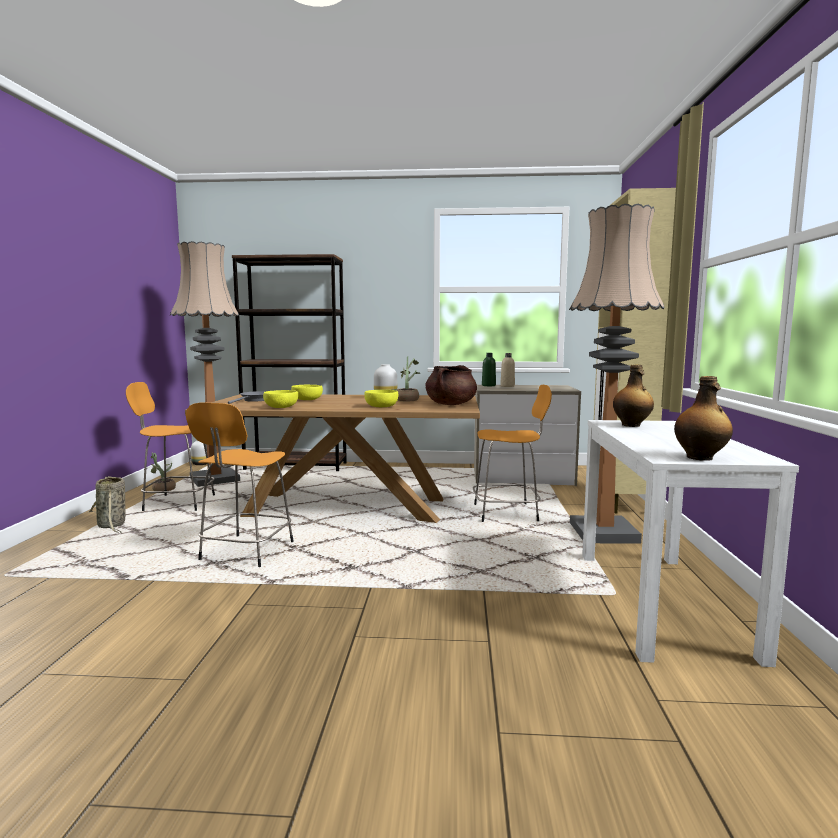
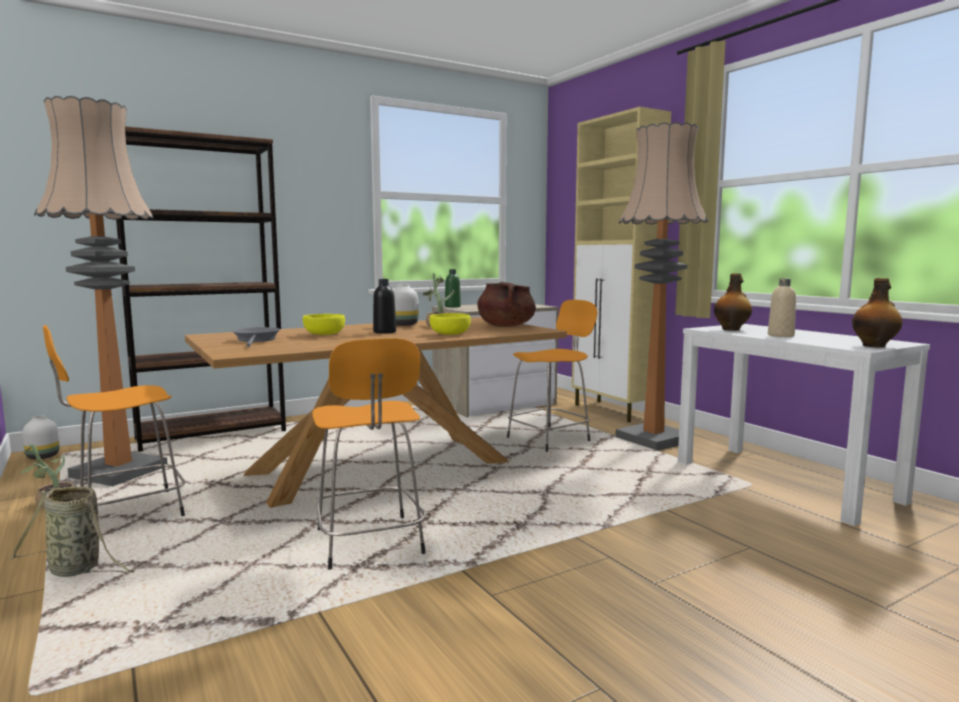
camera: 35 degrees left, 0 degrees up
(281, 407) = (338, 344): yellow bowl -> none
(348, 401) = (384, 332): none -> black bottle
(507, 386) = (473, 306): beige bottle -> beige bottle (780, 335)

